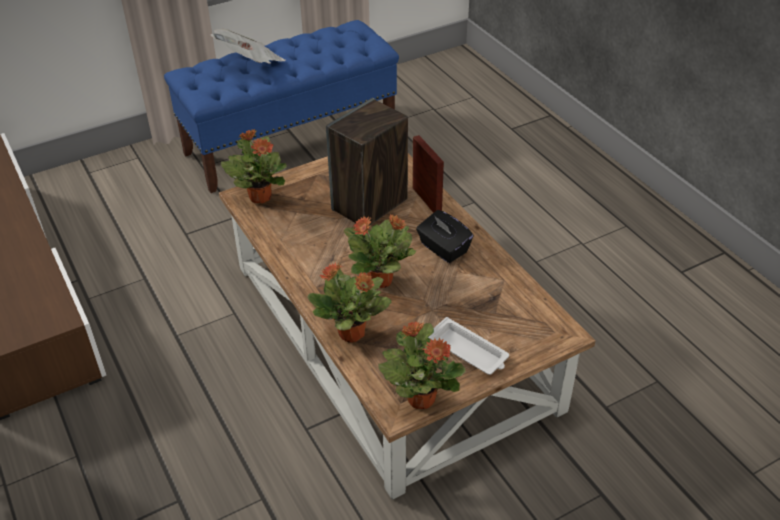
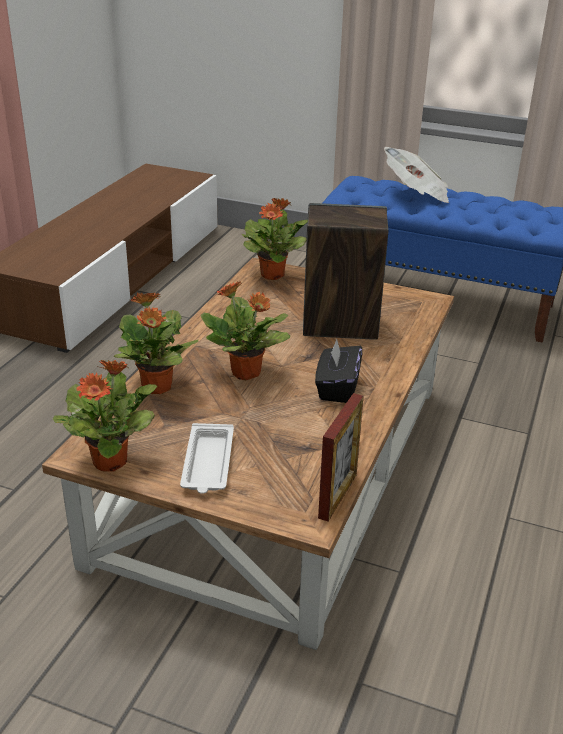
camera: 50 degrees right, 10 degrees down
(426, 200) = (392, 351): picture frame -> picture frame (337, 495)

